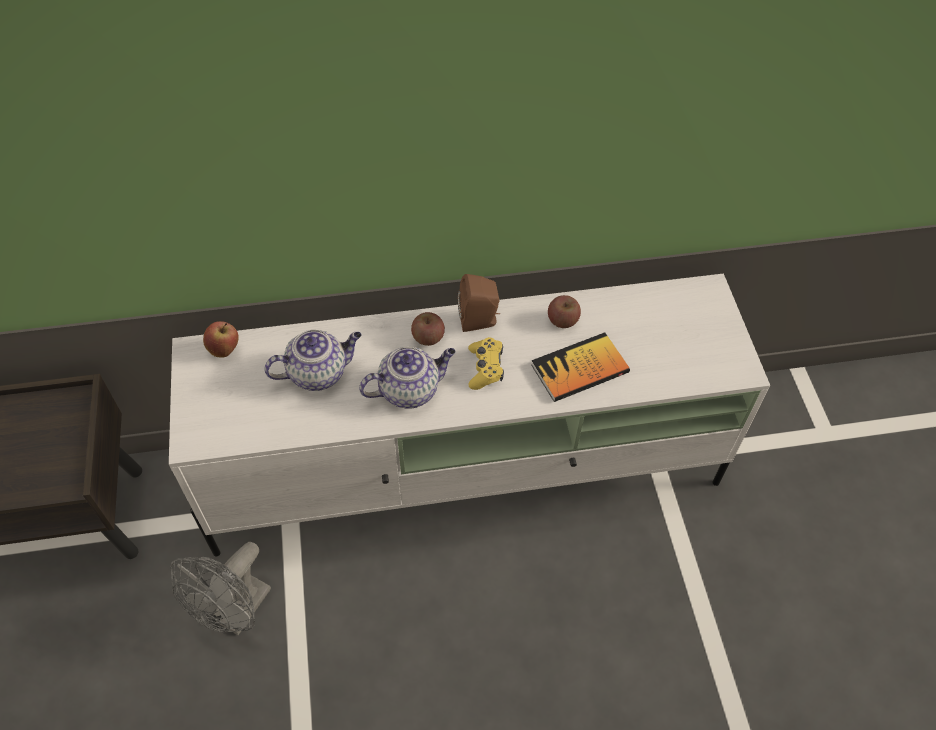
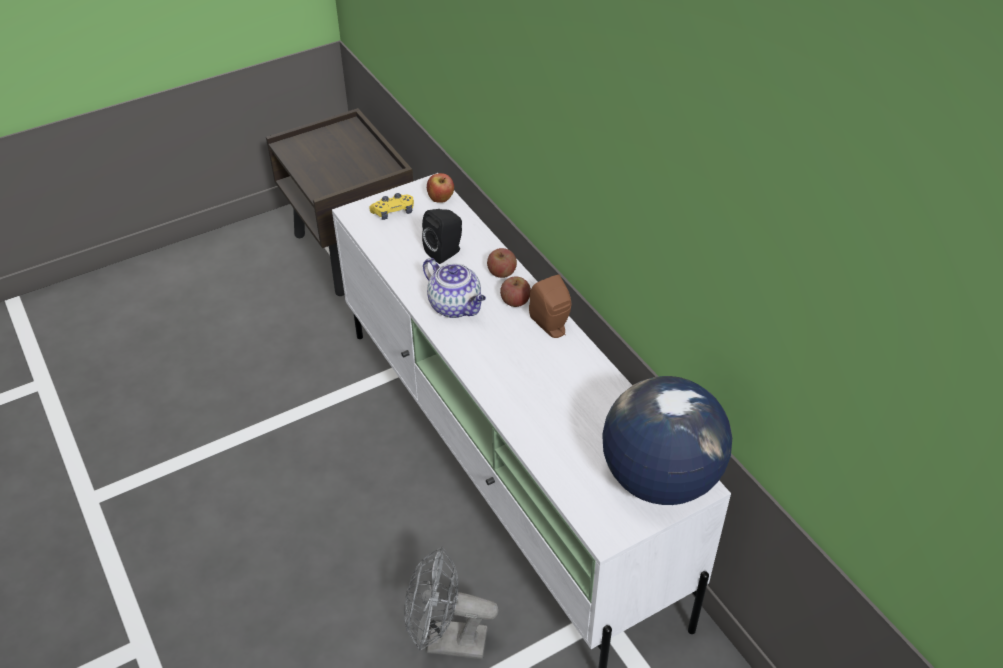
camera: 70 degrees right, 10 degrees down
(236, 613) = (315, 367): grey fan -> grey fan (446, 641)
(319, 372) = (446, 252): teapot -> black speaker
(485, 368) = (502, 345): yellow game controller -> yellow game controller (393, 212)
(562, 320) = (586, 381): apple -> apple (502, 272)
(579, 369) = (536, 407): book -> none
(694, 311) = (660, 478): none -> globe

